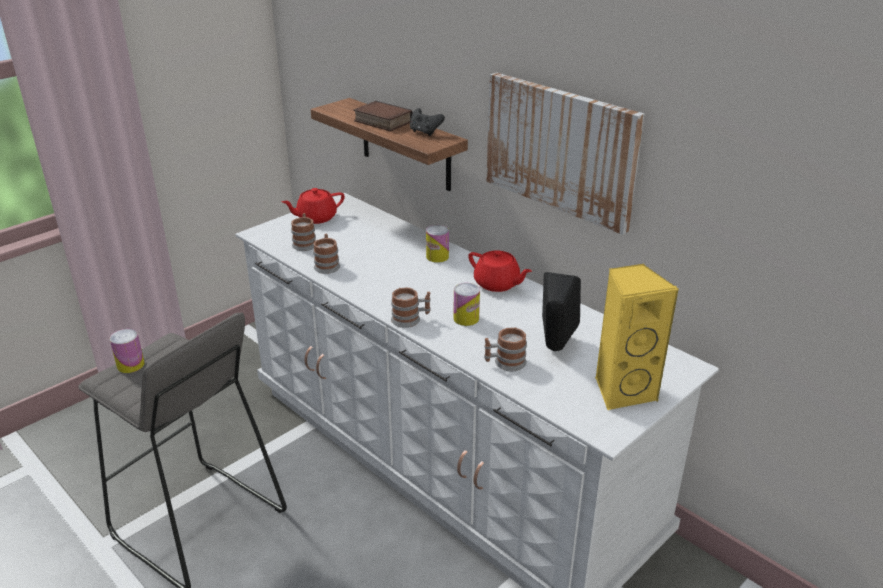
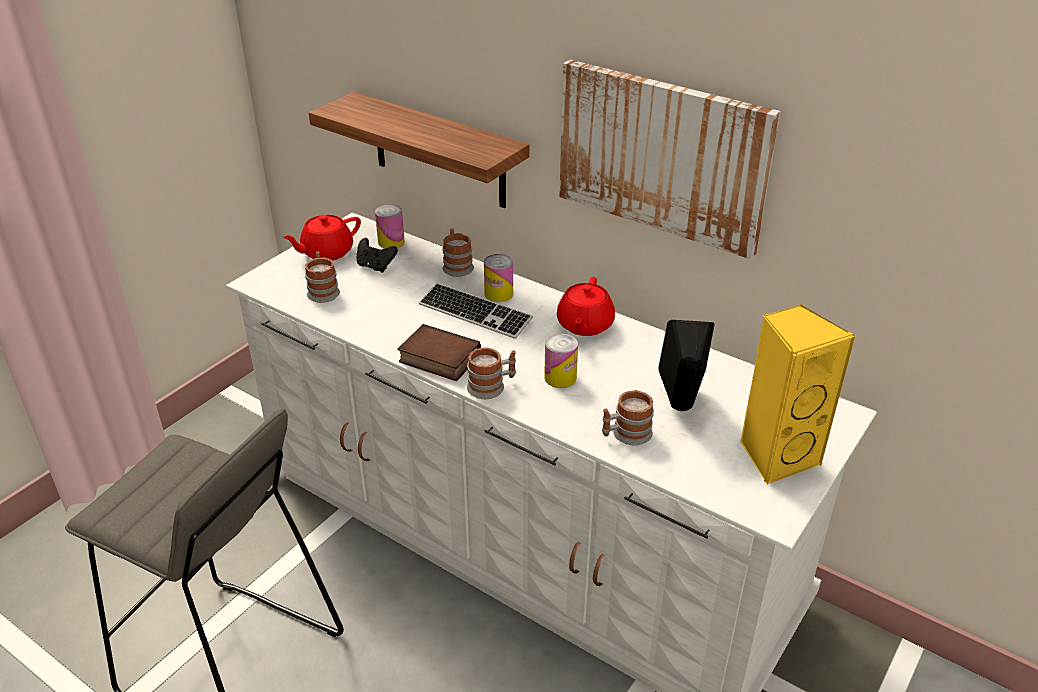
camera: 10 degrees left, 5 degrees up
(130, 365) = (131, 489): can -> can (391, 242)
(327, 265) = (361, 319): mug -> mug (457, 265)
(381, 121) = (409, 125): book -> book (437, 359)
(414, 268) = (475, 313): none -> keyboard
(425, 132) = (472, 137): black game controller -> black game controller (375, 266)
(497, 284) = (584, 325): red teapot -> red teapot turned 75 degrees clockwise

